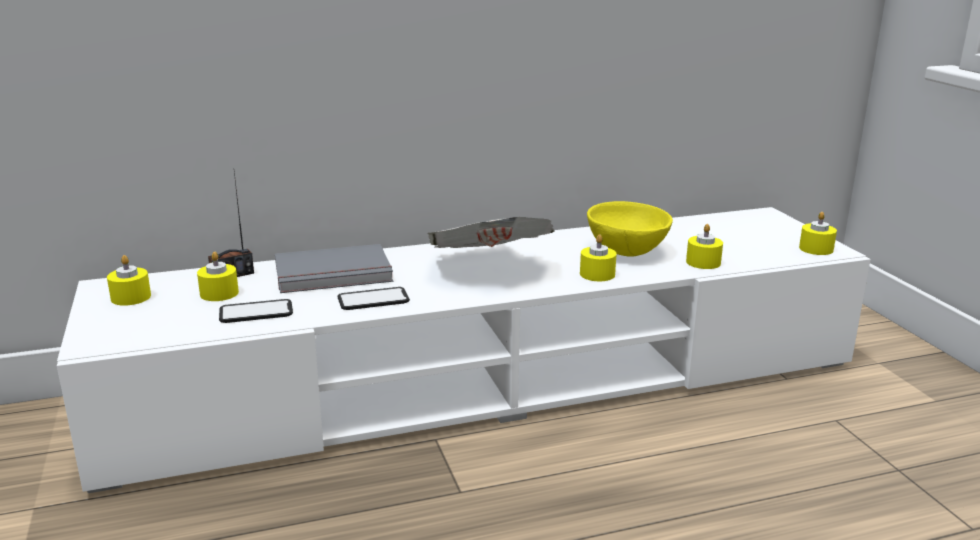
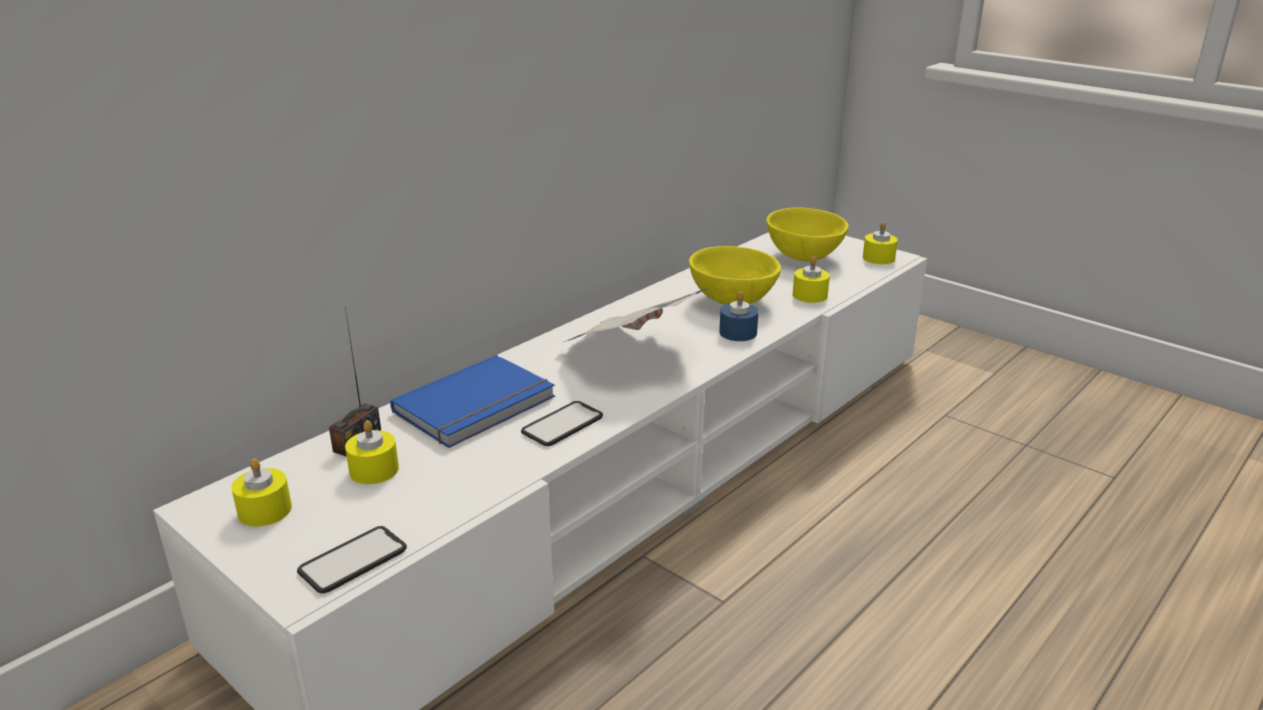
camera: 30 degrees left, 5 degrees up
(256, 312) = (453, 480): phone -> phone (353, 560)
(334, 274) = (478, 406): grey book -> blue book
(597, 274) = (738, 332): yellow candle -> blue candle
(743, 234) = (805, 256): none -> yellow bowl

